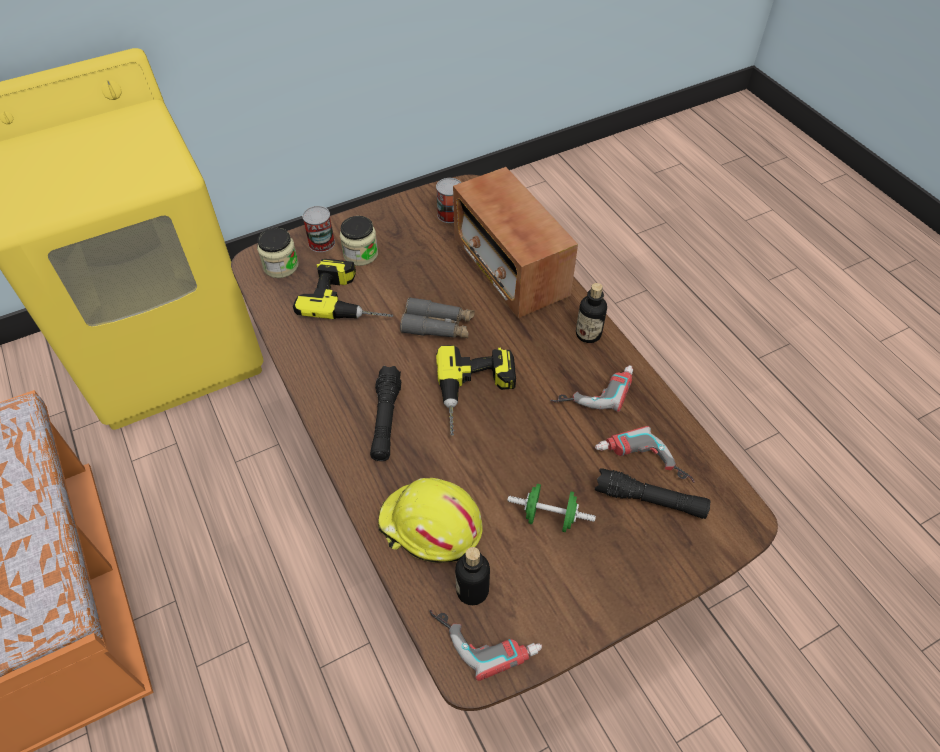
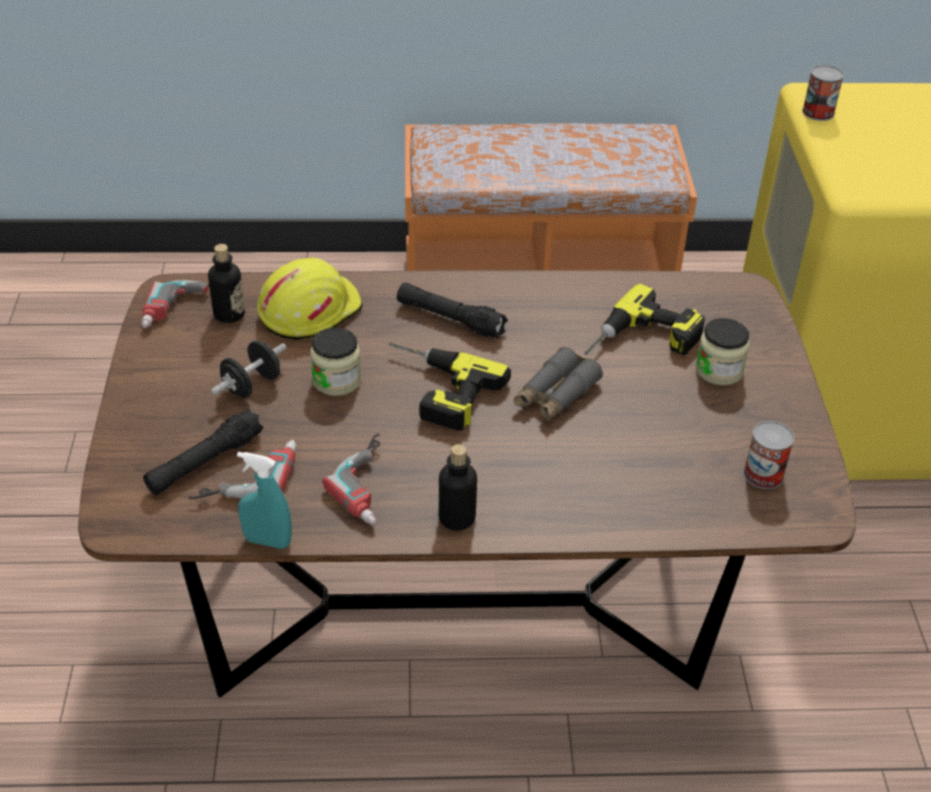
camera: 115 degrees right, 10 degrees down
(281, 266) = (729, 305): jar -> jar (336, 380)
(321, 243) = (757, 345): can -> can (818, 112)
(510, 268) = (620, 493): radio -> none
(549, 517) = (251, 385): green dumbbell -> black dumbbell
(684, 421) = (267, 541): none -> turquoise spray bottle

